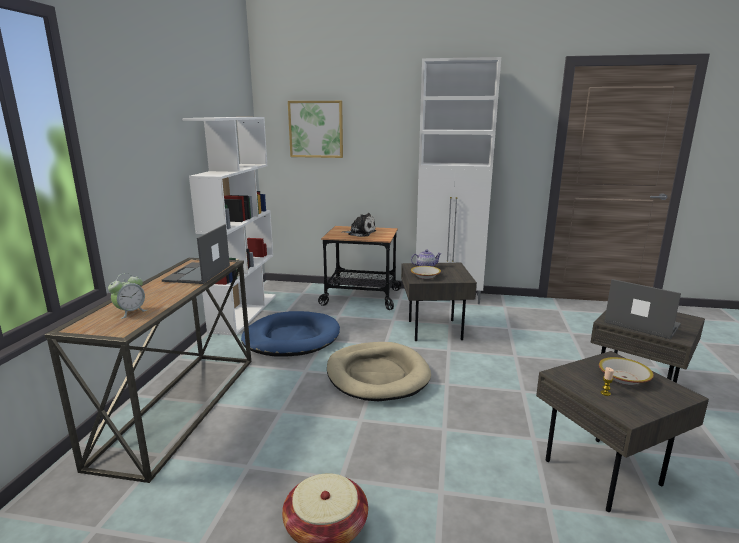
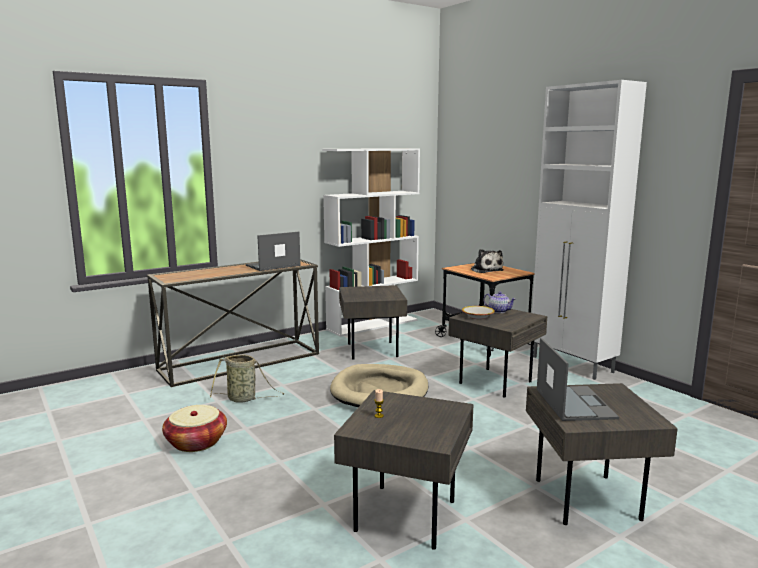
camera: 45 degrees right, 5 degrees down
(130, 312) = (195, 275): alarm clock -> none
(273, 448) = (244, 399): none -> basket
(291, 338) = (370, 350): blue dog bed -> grey side table
(316, 129) = (478, 161): picture -> none
(624, 378) = (423, 417): bowl -> none

